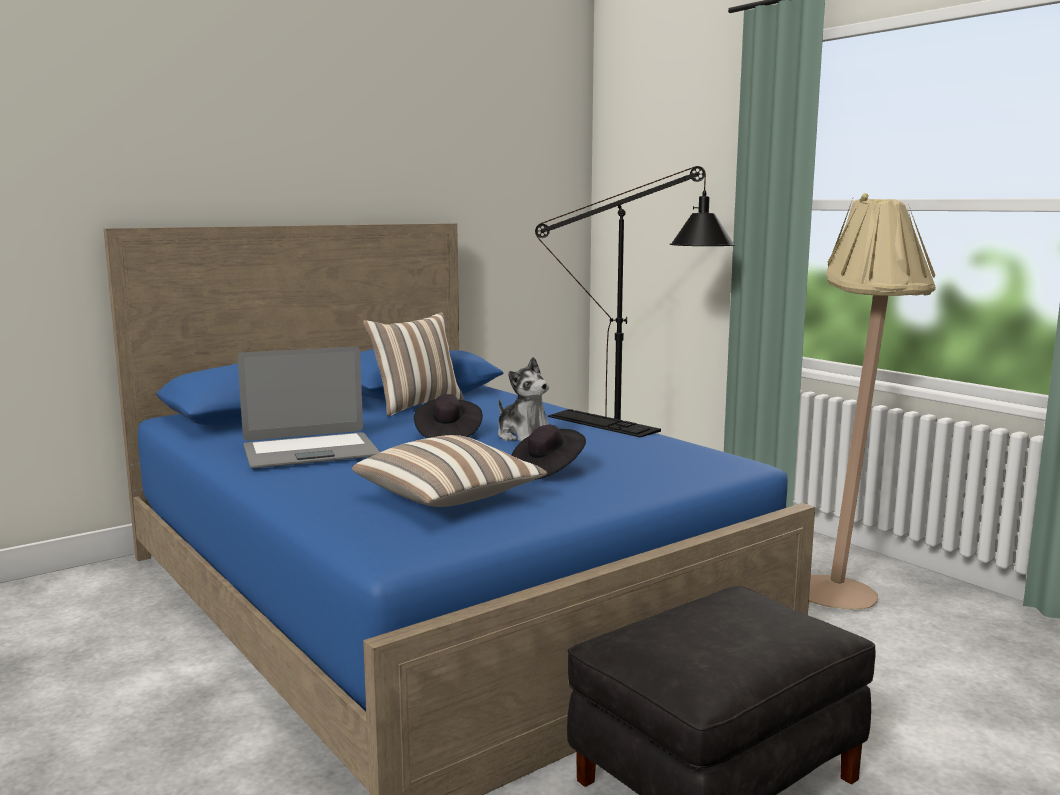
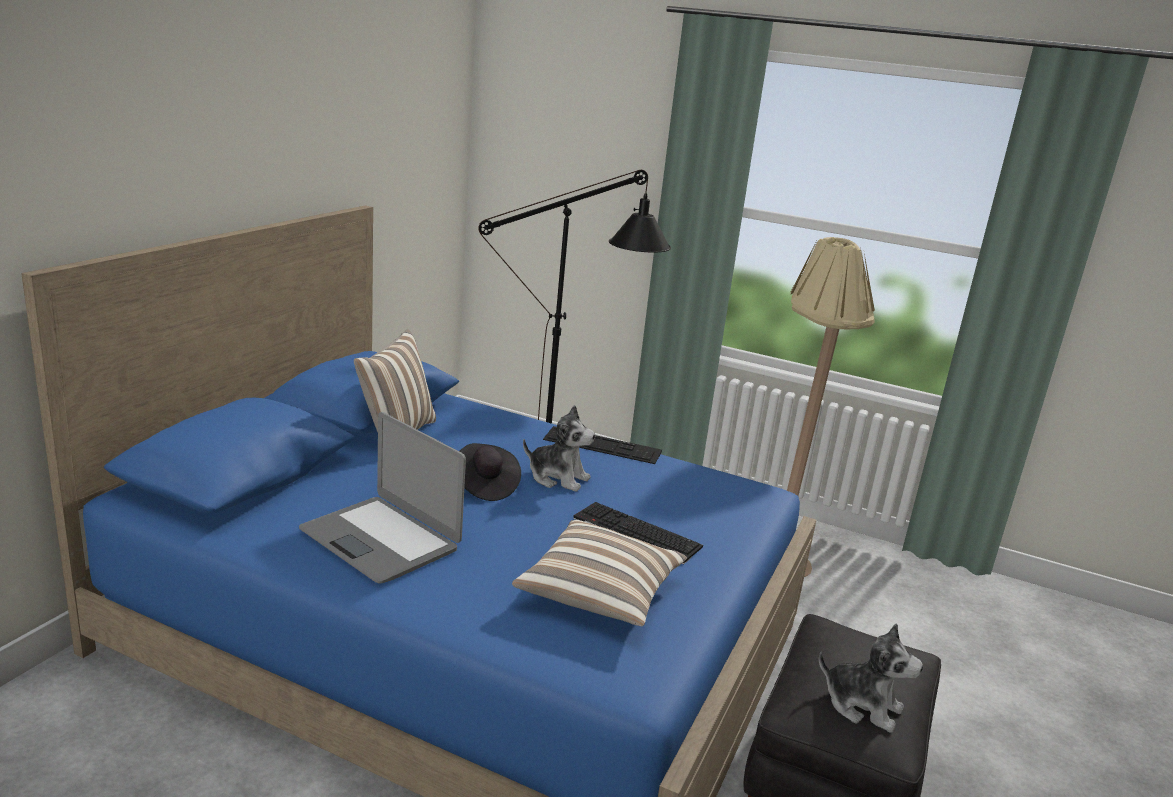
camera: 30 degrees left, 10 degrees up
(310, 452) = (381, 540): laptop -> laptop turned 90 degrees clockwise
(546, 471) = (634, 533): black hat -> keyboard
(701, 652) = (862, 705): none -> plush toy

